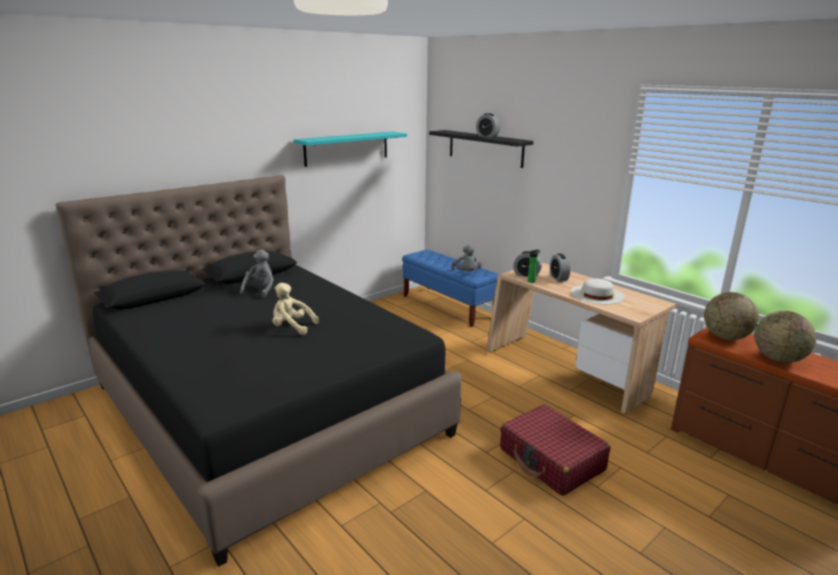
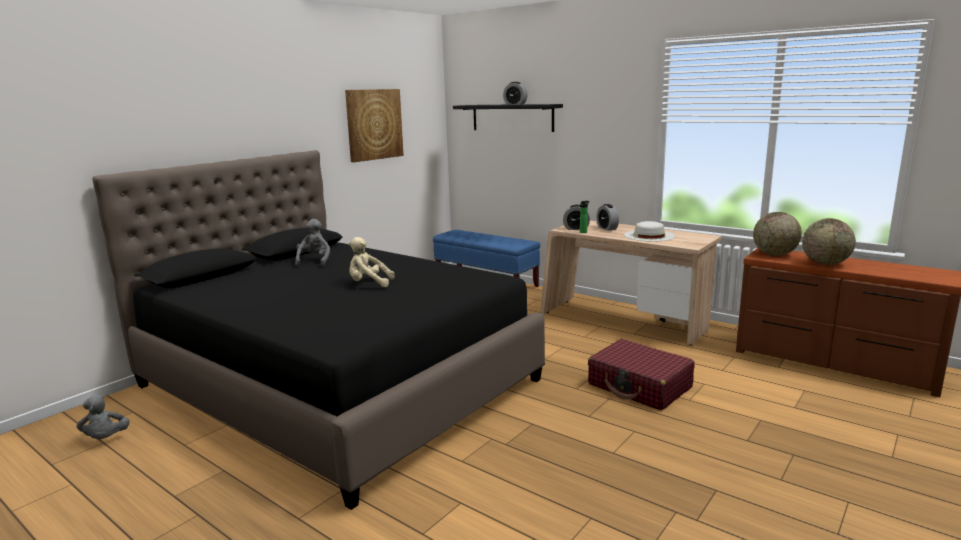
camera: 10 degrees left, 5 degrees down
(347, 148) = (374, 124): turquoise shelf -> picture
(466, 273) = (506, 243): grey plush toy -> grey plush toy (106, 439)

